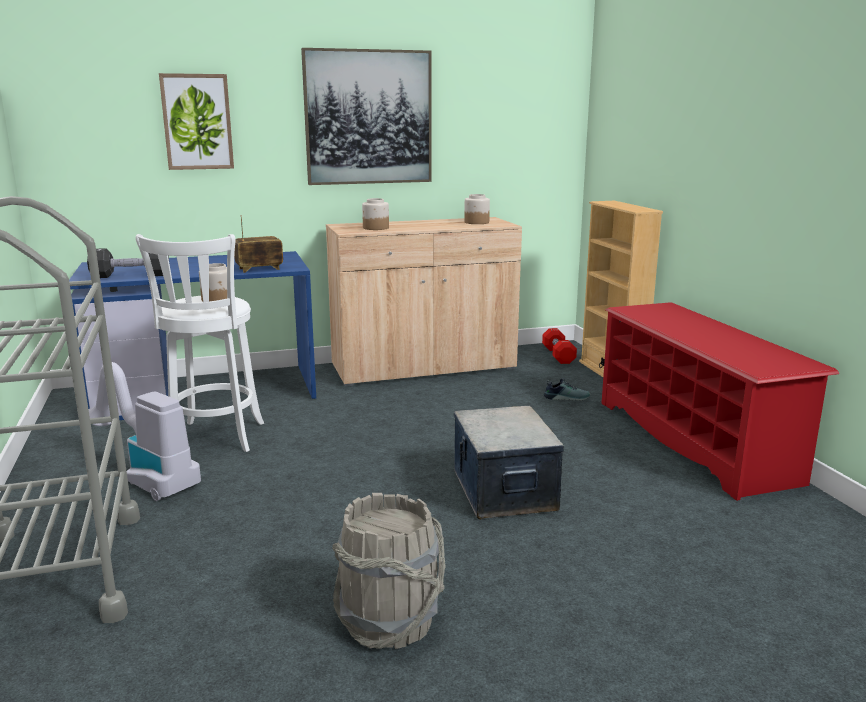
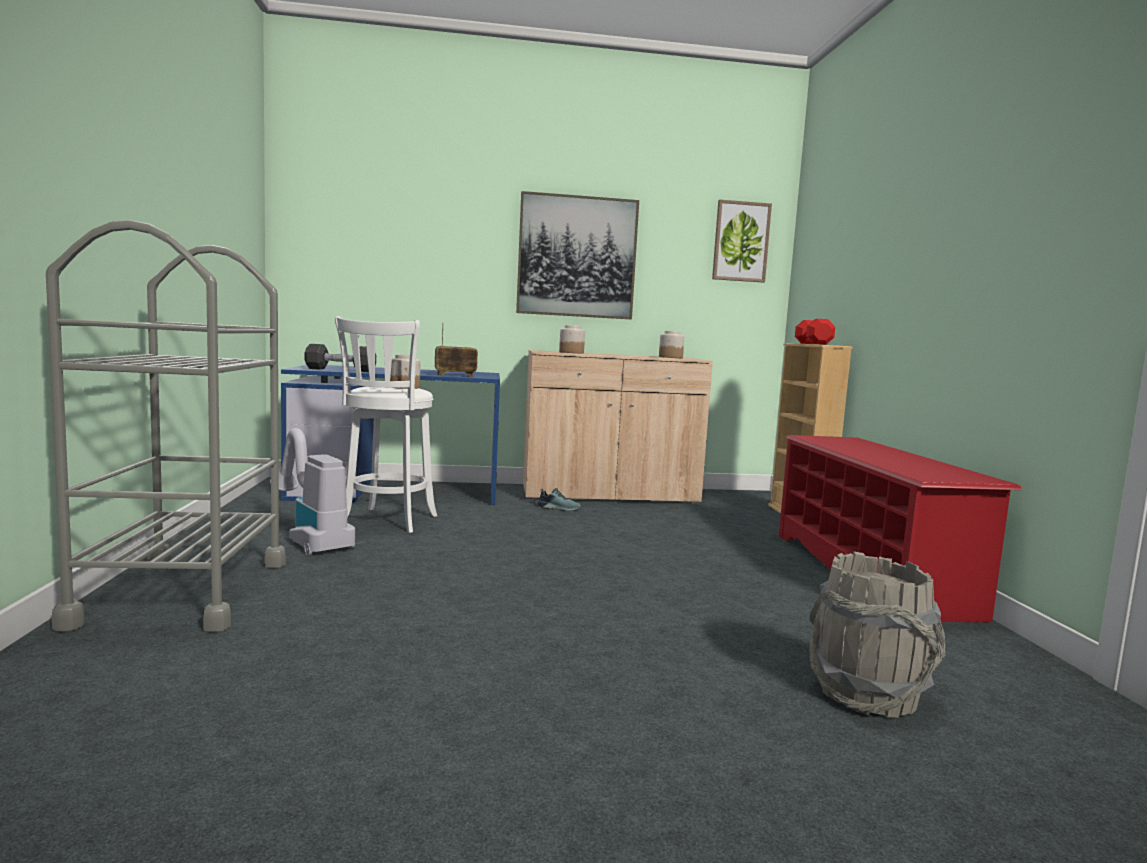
camera: 10 degrees right, 10 degrees down
(197, 122) = (423, 250): picture -> picture (741, 241)
(390, 622) = (475, 668): grey bucket -> grey bucket (867, 694)
(503, 491) = (644, 586): storage box -> none
(558, 355) = (748, 499): red dumbbell -> red dumbbell (812, 344)
(566, 397) = (743, 528): shoe -> shoe (559, 508)

